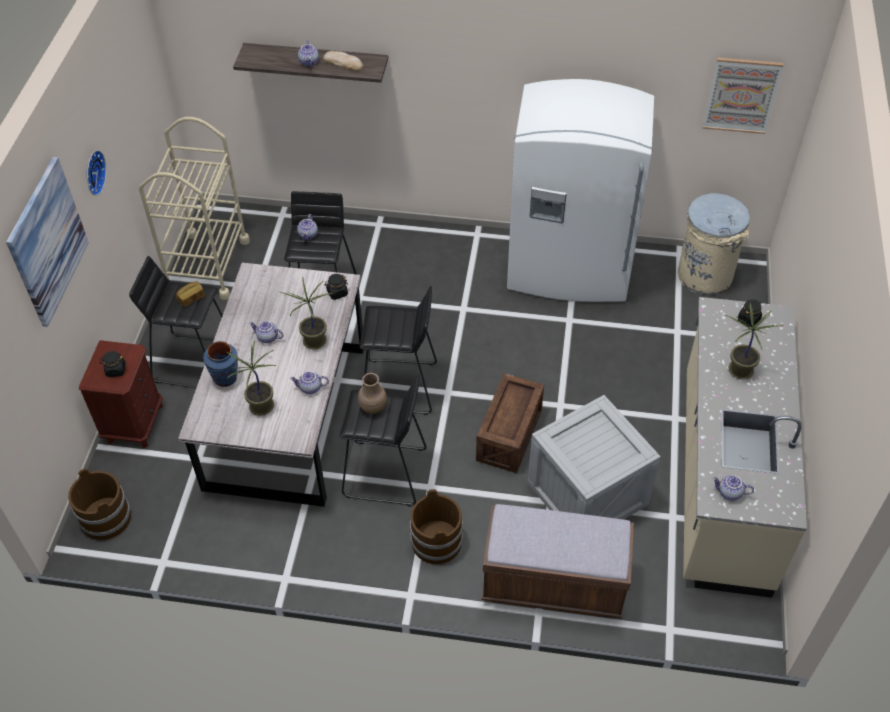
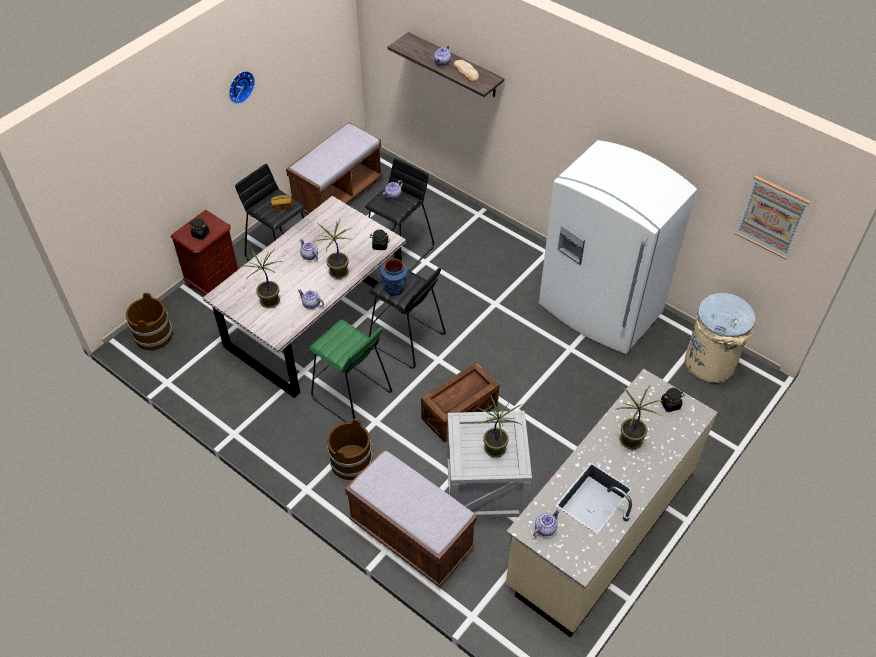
camera: 30 degrees right, 0 degrees up
(47, 242) = (171, 121): picture -> none
(208, 265) = (338, 193): beige cart -> brown bench
(225, 378) = (261, 271): blue vase -> blue vase (394, 289)
(372, 407) = (345, 337): brown vase -> none
(385, 473) = (351, 396): black stool -> green stool
(604, 446) = (496, 449): none -> potted plant
(729, 493) = (545, 528): teapot -> teapot turned 90 degrees clockwise

